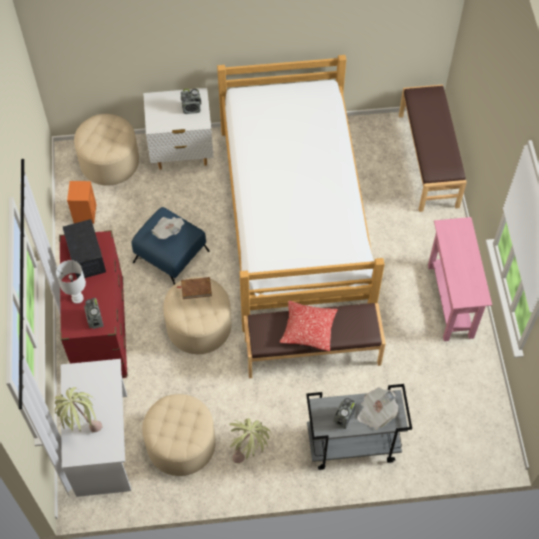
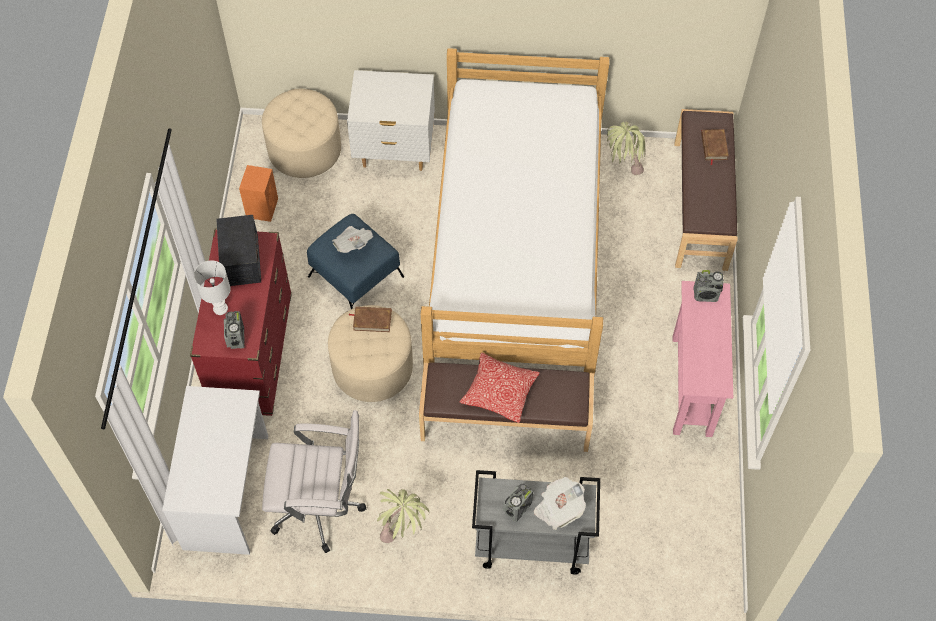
camera: 10 degrees right, 0 degrees up
(81, 426) = (196, 464): potted plant -> potted plant (622, 168)
(181, 444) = (321, 507): beige ottoman -> white office chair
(191, 109) = (409, 98): radio -> radio (706, 295)
(434, 113) = (713, 146): none -> brown book

